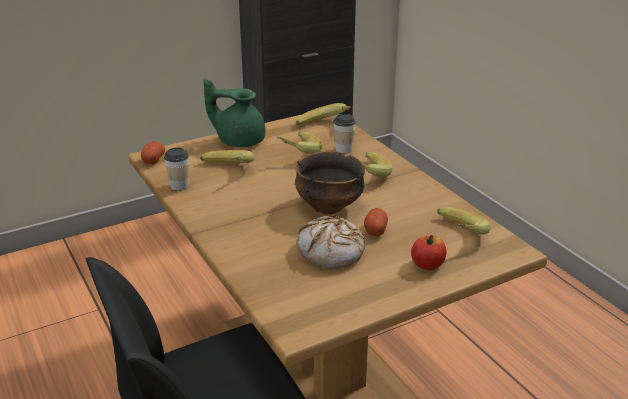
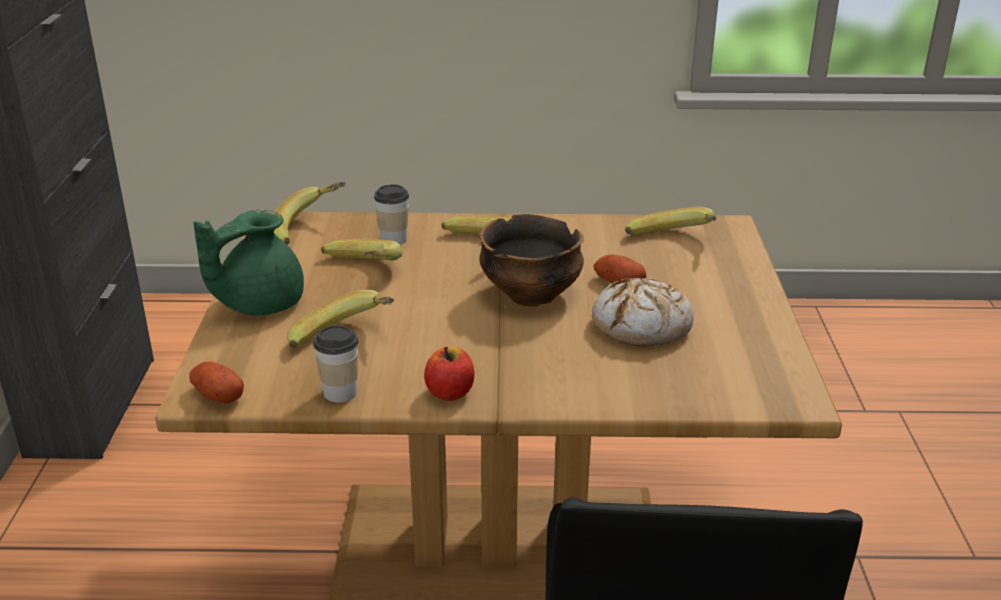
camera: 60 degrees left, 0 degrees up
(427, 265) = (719, 278): apple -> apple (450, 392)

